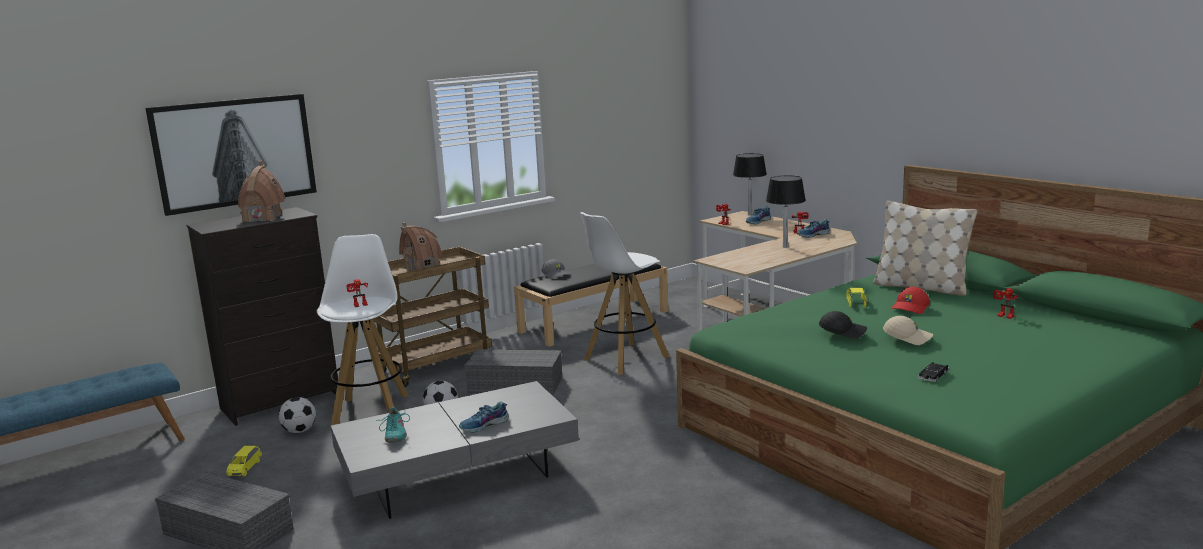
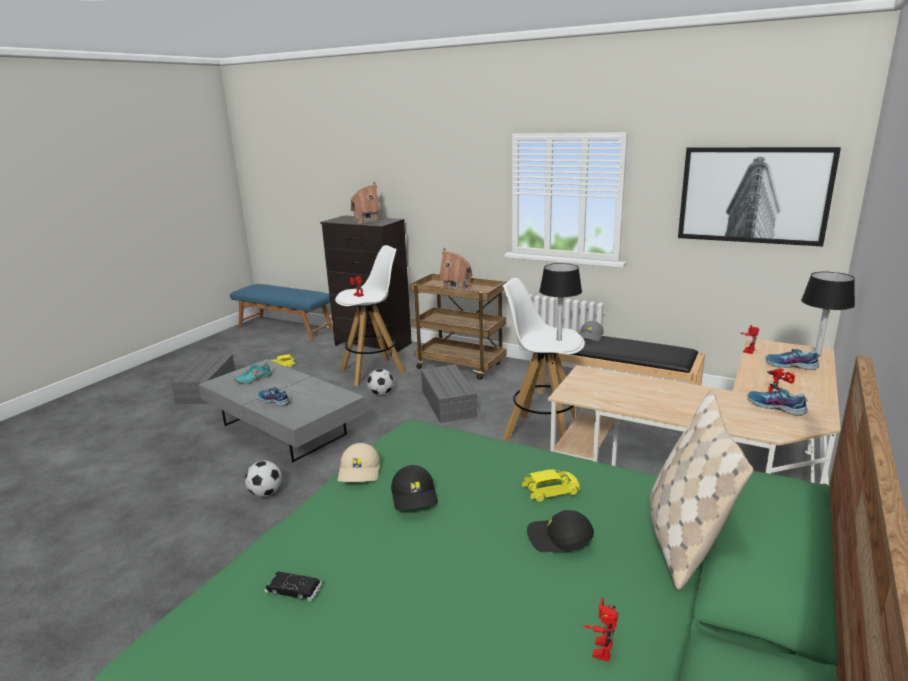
camera: 65 degrees right, 5 degrees up
(235, 152) = (375, 173): picture -> picture (753, 195)
(299, 431) = (334, 363): football -> football (266, 493)
(785, 247) = (689, 400): black table lamp -> black table lamp (559, 339)
(907, 337) = (428, 551): beige cap -> beige cap (360, 471)
(910, 308) = (559, 539): red cap -> black cap

